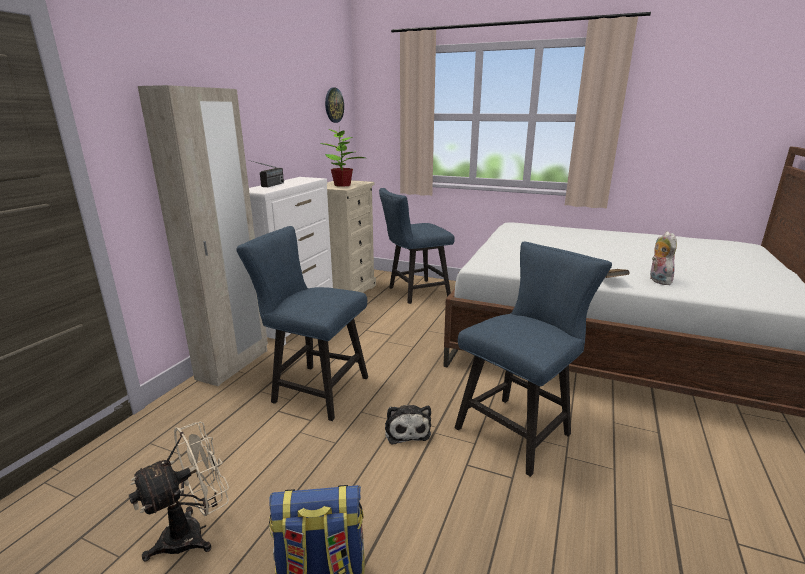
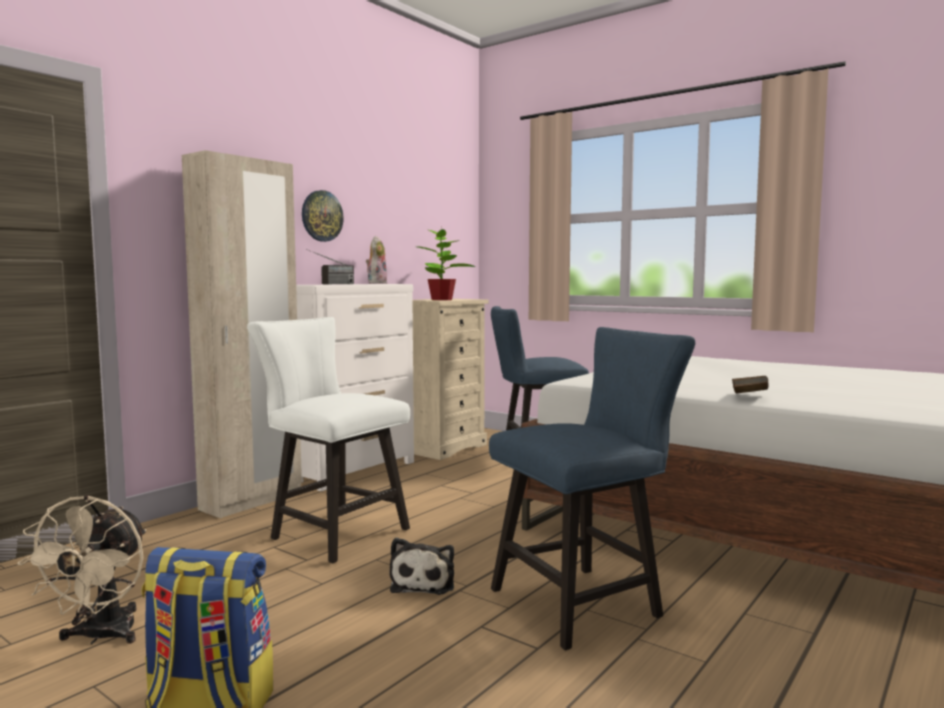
camera: 15 degrees right, 15 degrees down
(194, 532) = (100, 637): beige fan -> beige fan turned 120 degrees clockwise
(314, 389) = (332, 532): blue chair -> white chair
(333, 105) = (445, 206): wall clock -> wall clock (321, 216)
(657, 280) = (826, 400): plush toy -> plush toy (376, 283)

